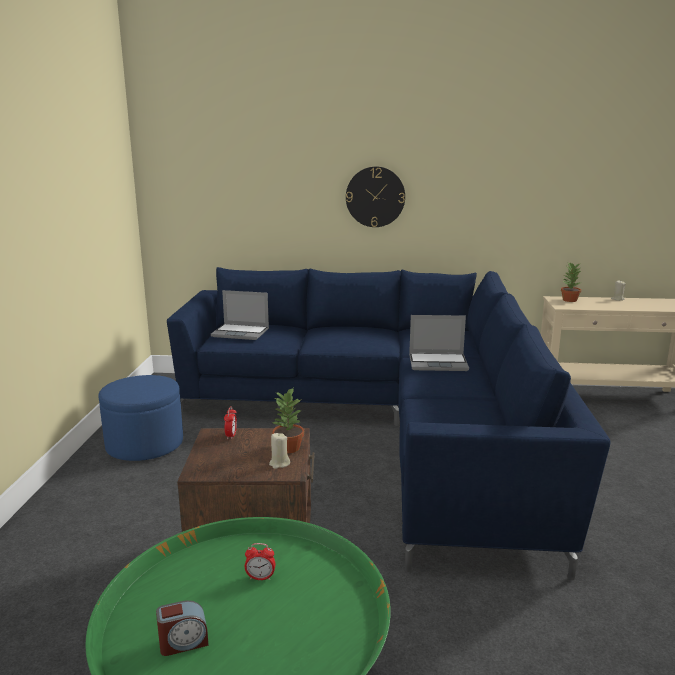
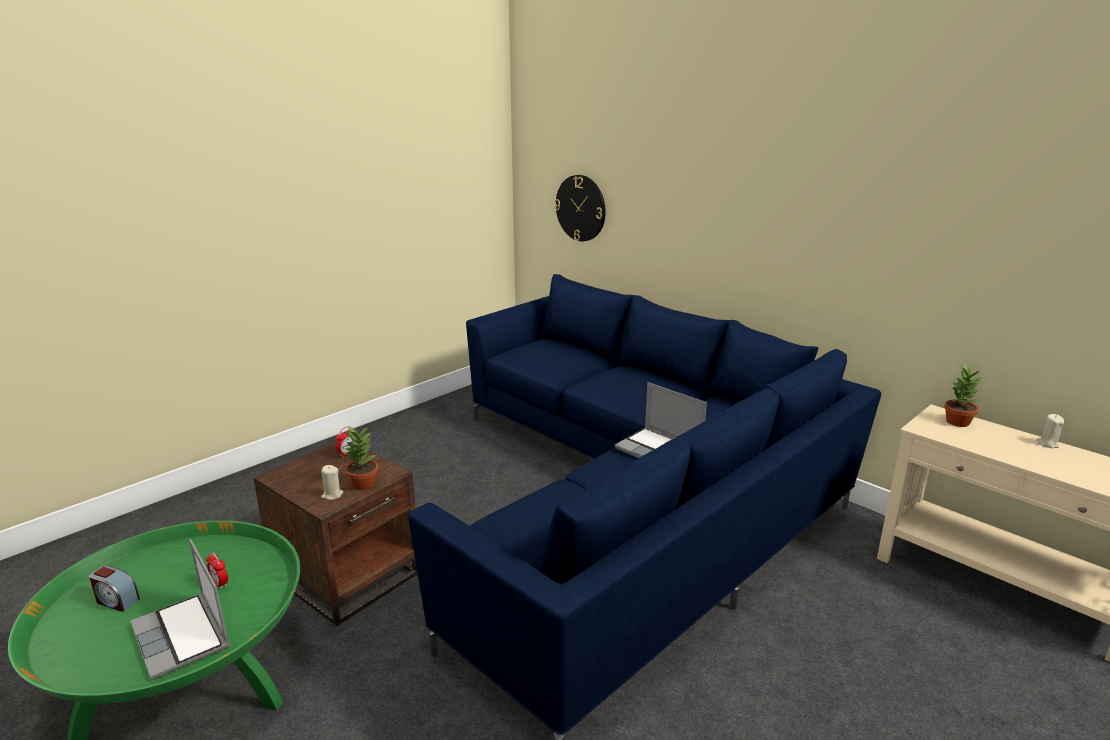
camera: 40 degrees right, 5 degrees up
(144, 444) = (416, 436): blue ottoman -> none
(241, 333) = (540, 351): laptop -> laptop (183, 637)
(375, 197) = (727, 220): wall clock -> wall clock (580, 208)

